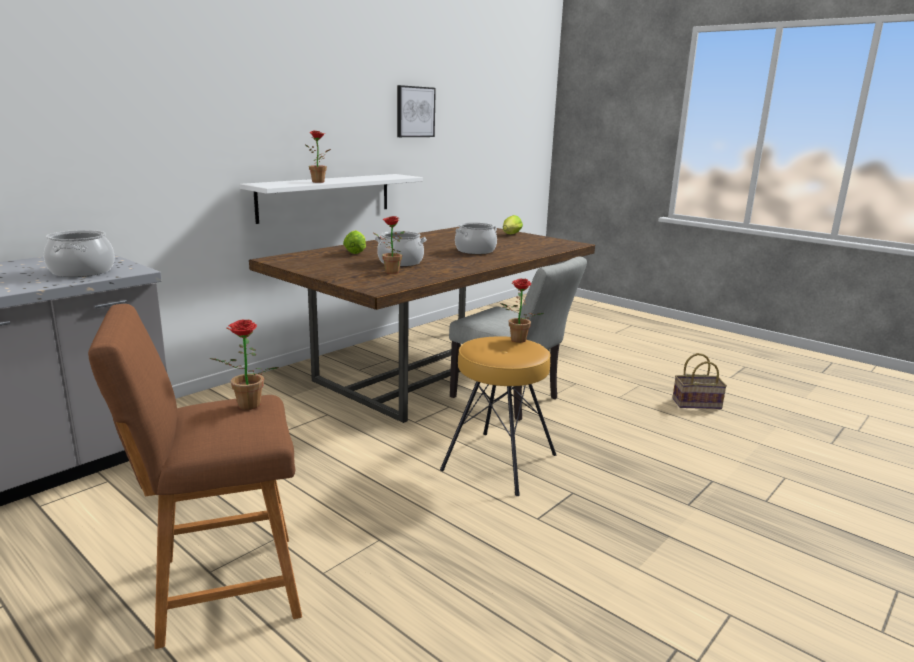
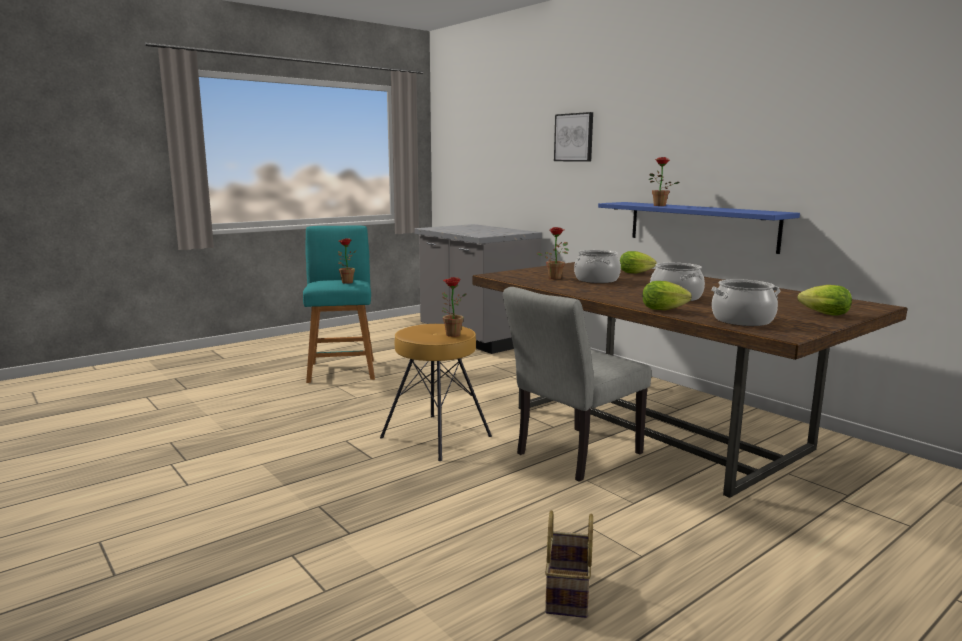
camera: 100 degrees right, 5 degrees down
(82, 271) = (479, 232): cooking pot -> cooking pot (742, 320)
(219, 588) = (342, 369): brown stool -> turquoise stool
(326, 197) = (701, 225): white shelf -> blue shelf
(415, 112) = (845, 133): picture -> picture (574, 137)
(525, 255) = (666, 310): none -> lettuce

